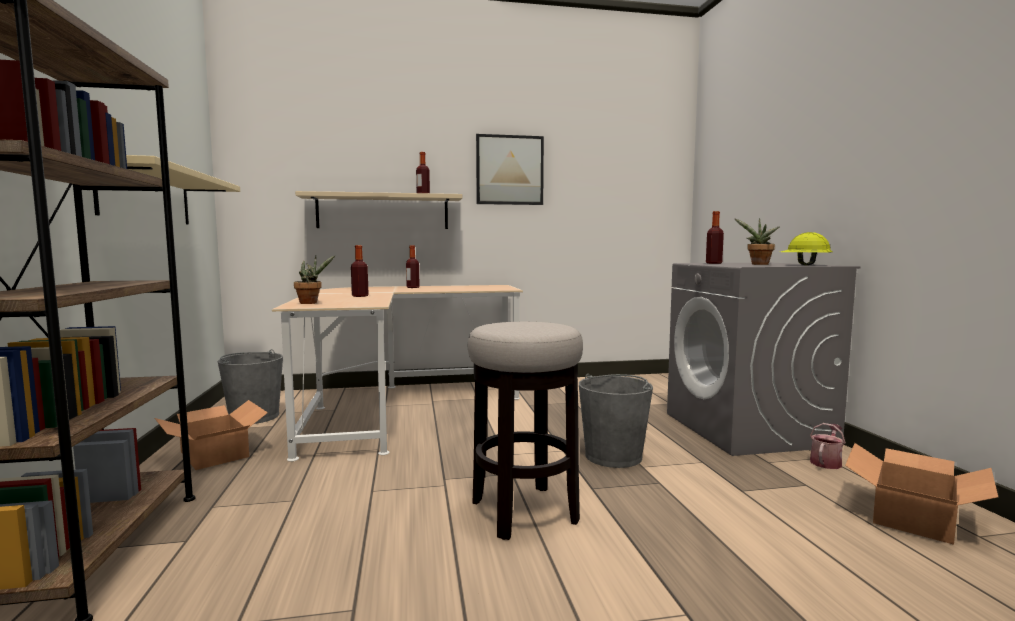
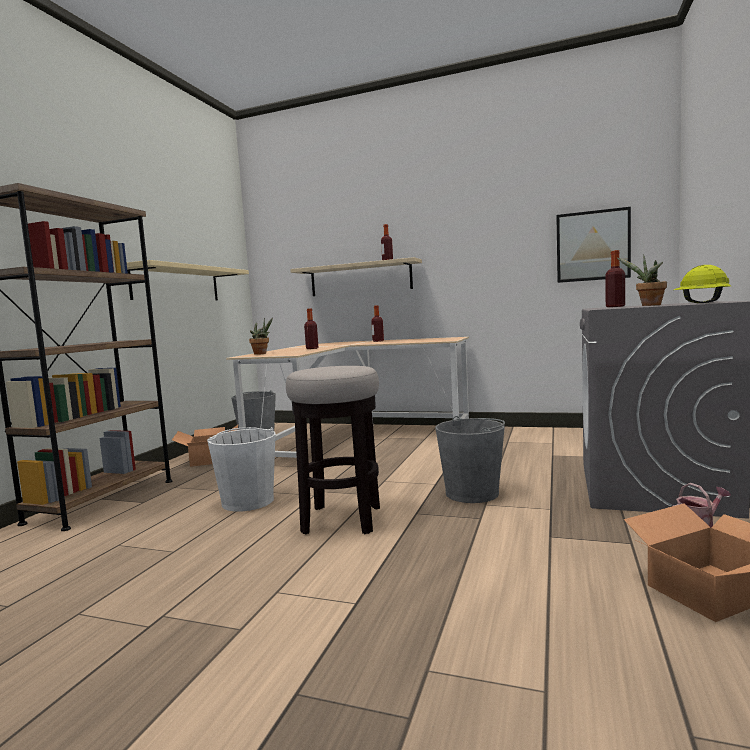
camera: 30 degrees right, 0 degrees up
(365, 509) = (248, 501): none -> white bucket
(509, 170) = (466, 229): picture -> picture (592, 246)

